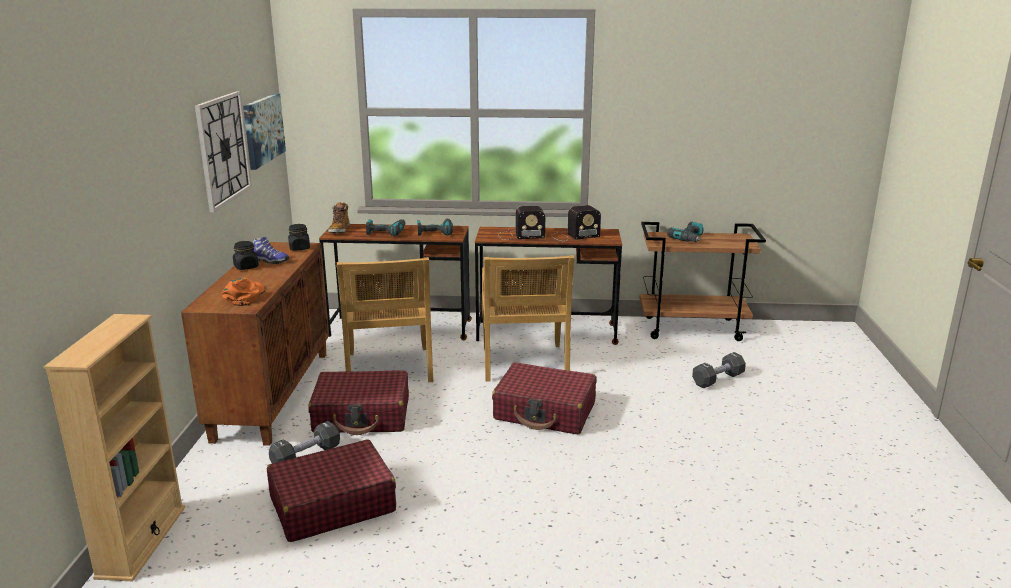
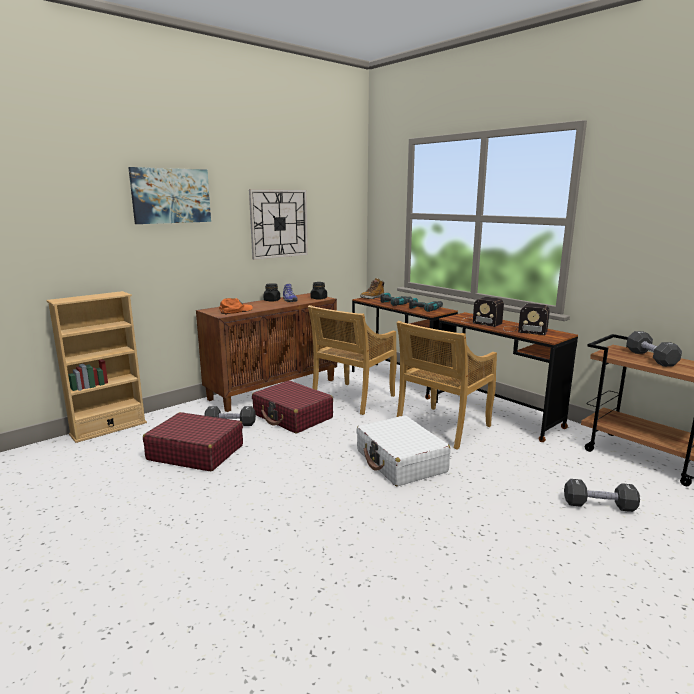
camera: 45 degrees right, 5 degrees down
(263, 129) = (336, 221): picture -> picture (171, 196)
(545, 411) = (401, 461): red suitcase -> white suitcase
(689, 238) = (651, 358): power drill -> black dumbbell

